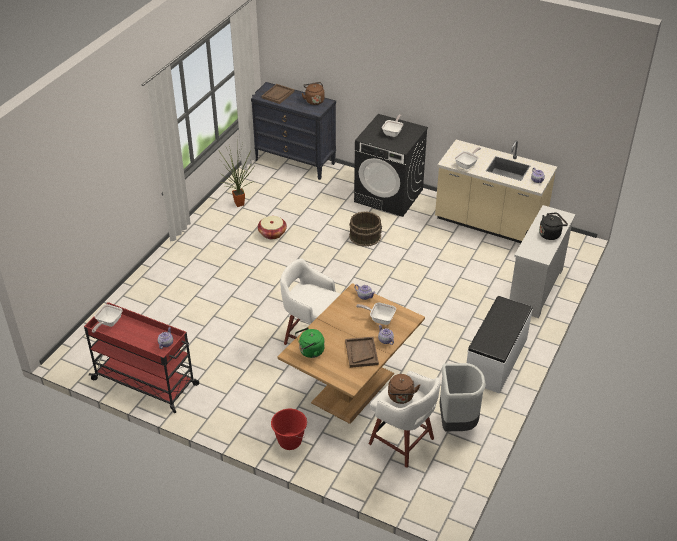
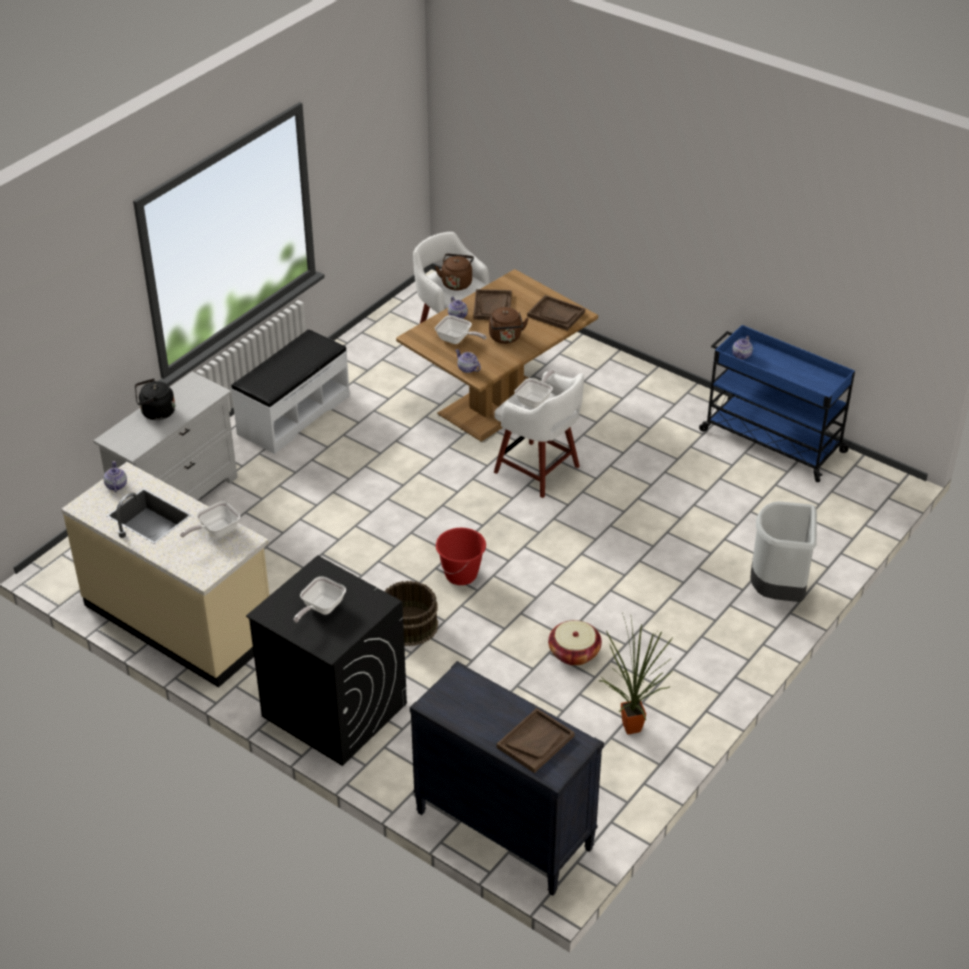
camera: 170 degrees left, 0 degrees up
(108, 323) = (824, 387): frying pan -> frying pan (535, 400)
(146, 382) = (770, 440): red cart -> blue cart
(289, 441) = (587, 359): red bucket -> red bucket (461, 575)
(310, 351) = (556, 314): green kettle -> brown tray
(314, 100) = (458, 712): brown kettle -> brown kettle (506, 338)
(457, 423) = (381, 354): grey trash can -> grey trash can (778, 592)

